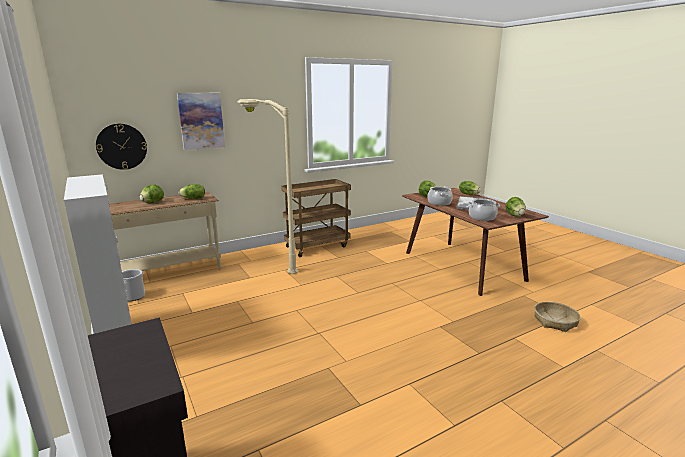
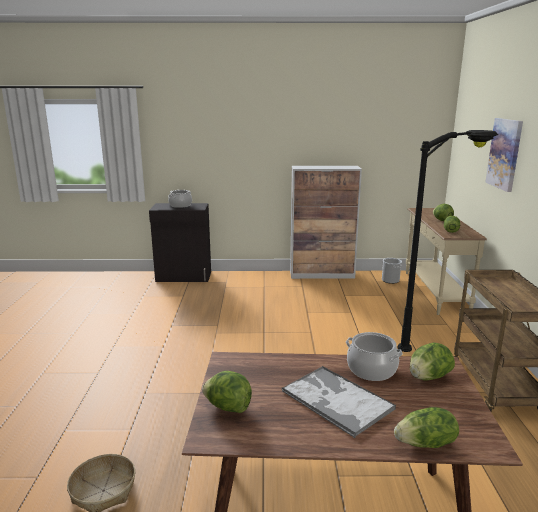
camera: 120 degrees right, 0 degrees up
(122, 146) = (465, 165): wall clock -> none
(269, 263) = (439, 340): beige floor lamp -> black floor lamp
(482, 217) = (256, 369): cooking pot -> cooking pot (180, 205)

